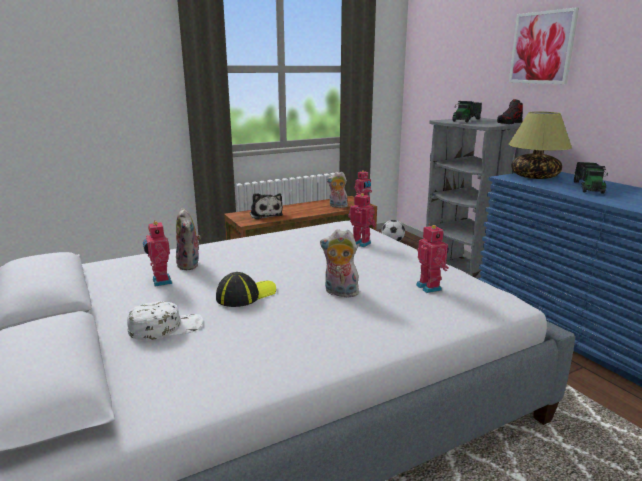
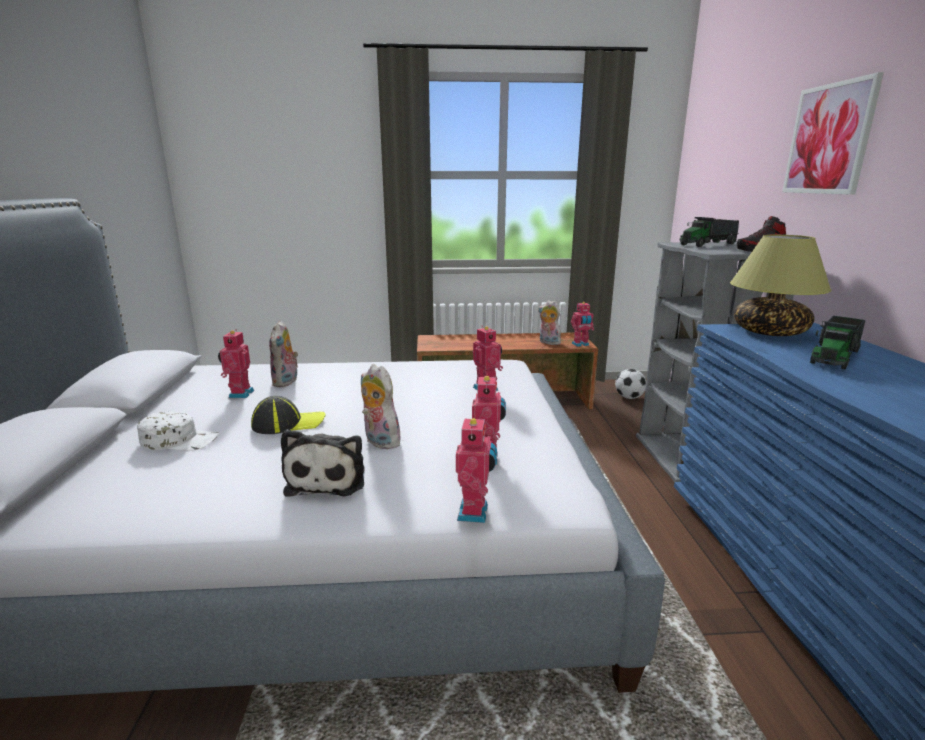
camera: 25 degrees right, 0 degrees up
(265, 215) = (457, 342): plush toy -> plush toy (328, 479)
(466, 321) = (475, 512): none -> toy robot

